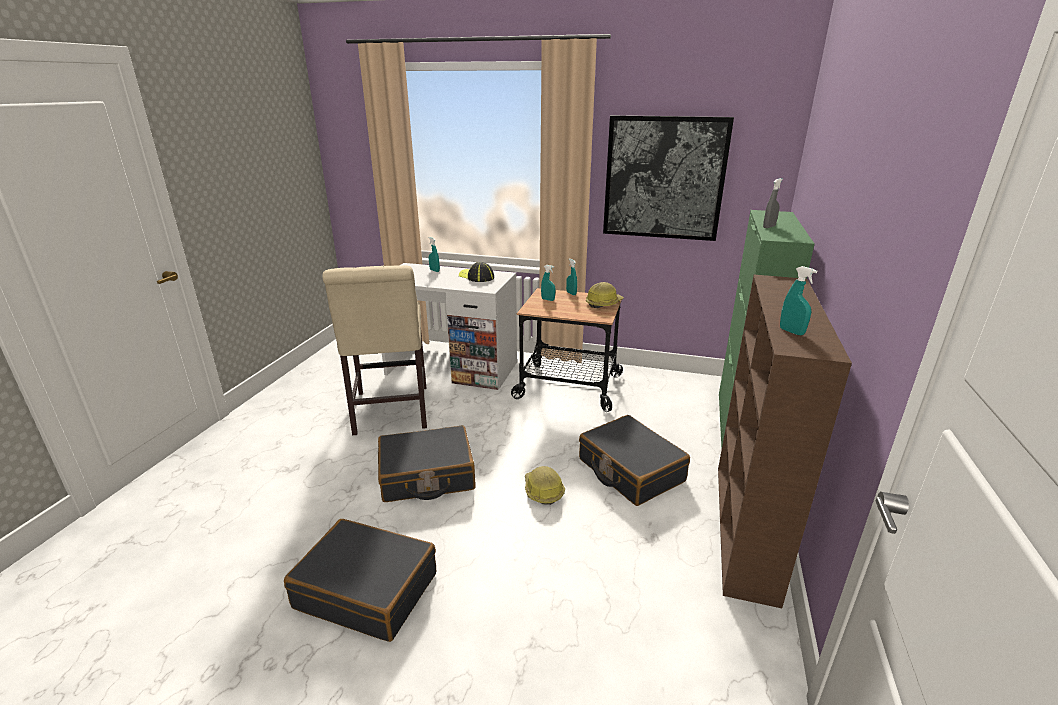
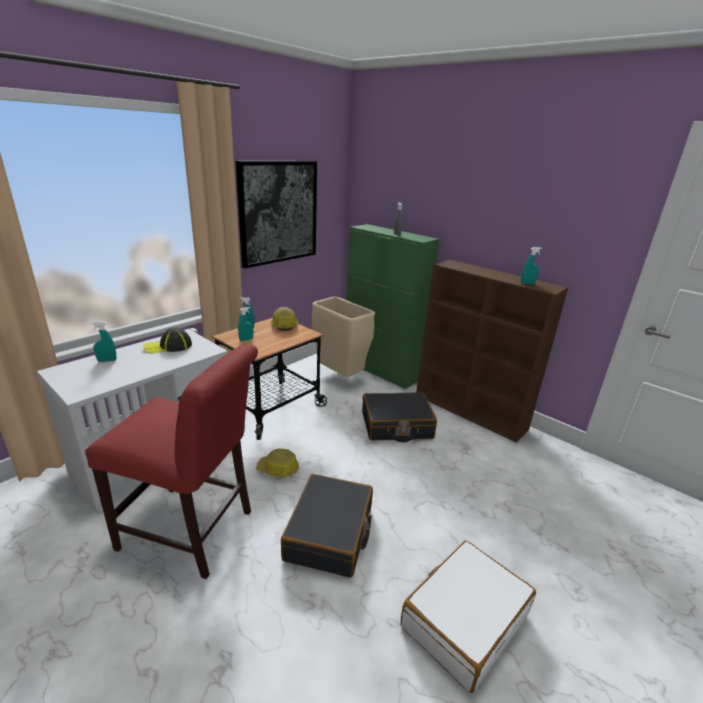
camera: 65 degrees left, 0 degrees up
(367, 590) = (464, 620): black suitcase -> white suitcase
(390, 413) = (192, 532): beige chair -> red chair
(542, 491) = (394, 472): hard hat -> hard hat (278, 469)
(678, 403) = (339, 376): none -> beige trash can

